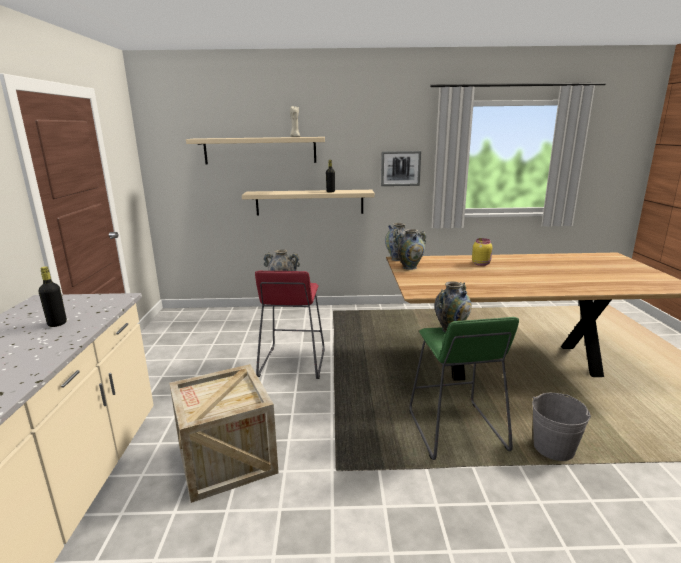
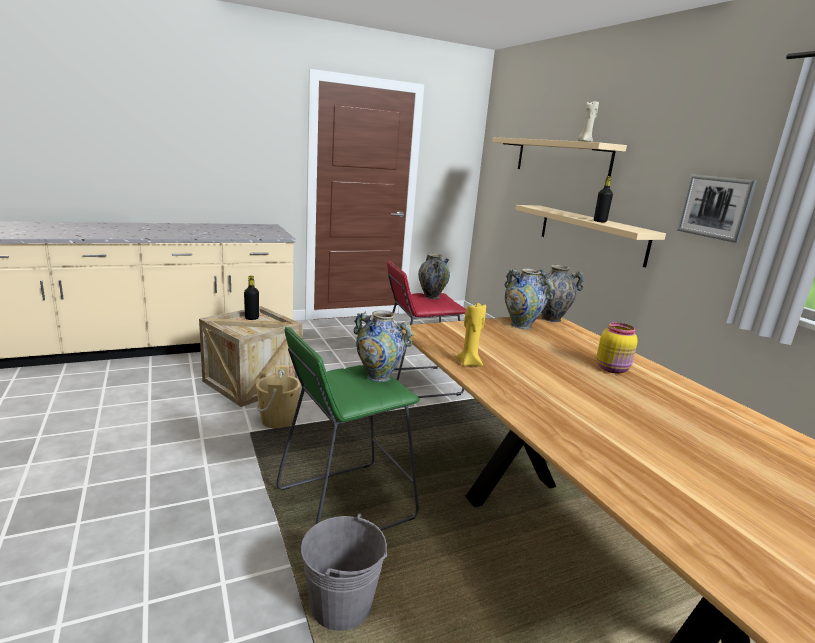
camera: 65 degrees right, 0 degrees up
(57, 324) = (228, 232): black bottle -> black bottle (252, 318)
(318, 449) = (278, 420): none -> beige bucket
(477, 290) = (469, 363): none -> yellow candle

